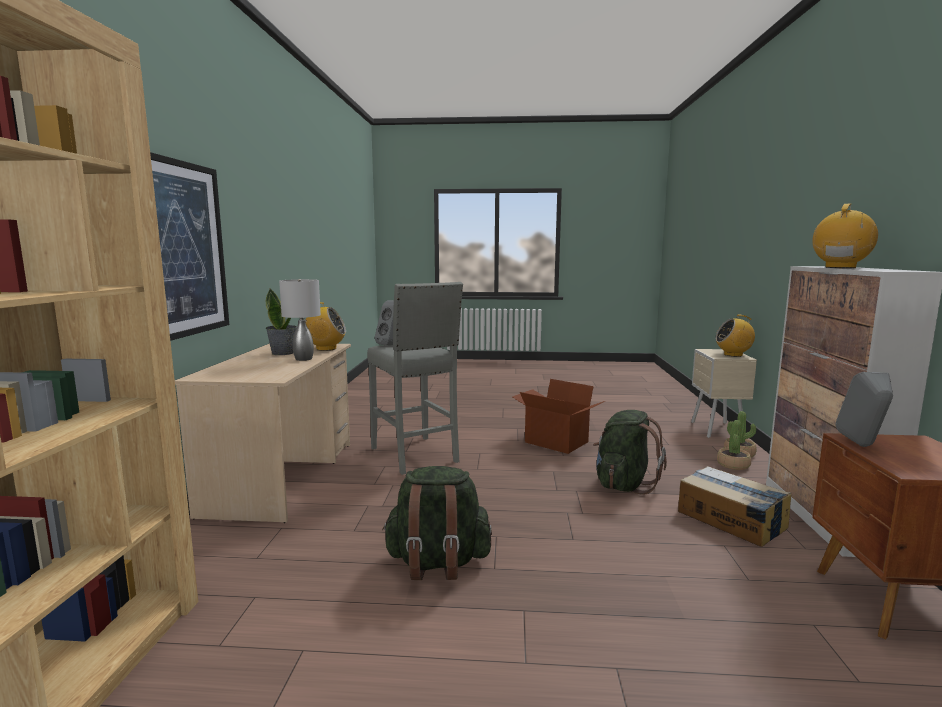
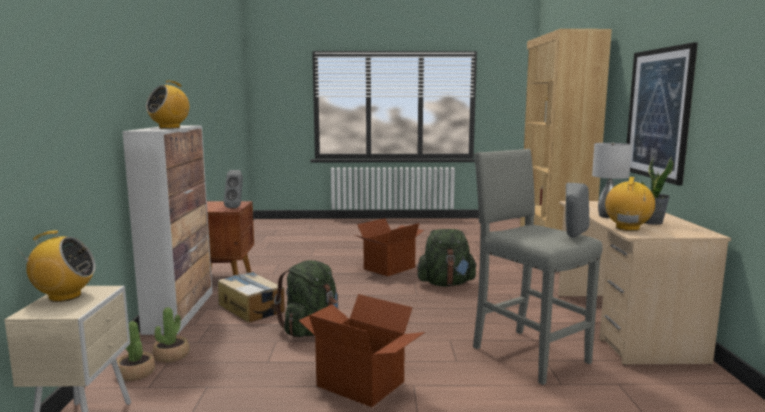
camera: 175 degrees right, 0 degrees up
(326, 349) = (627, 228): radio -> radio turned 120 degrees clockwise
(546, 637) = (388, 268): none -> cardboard box

